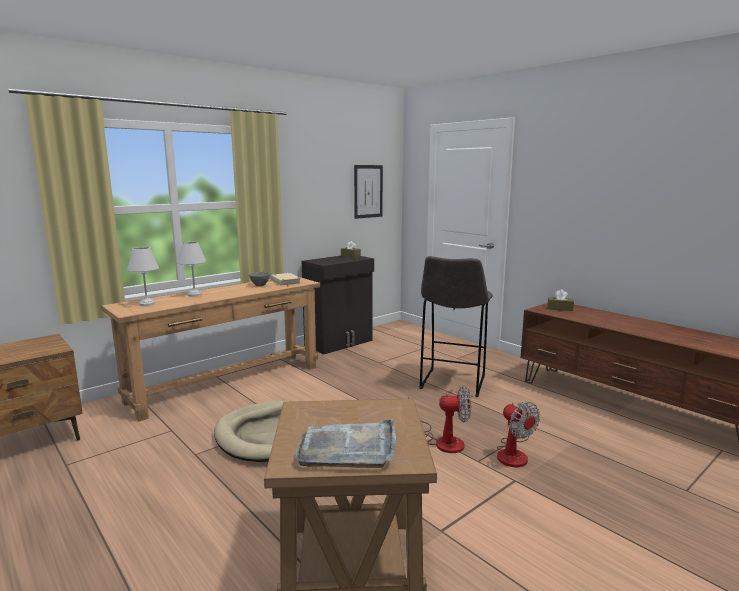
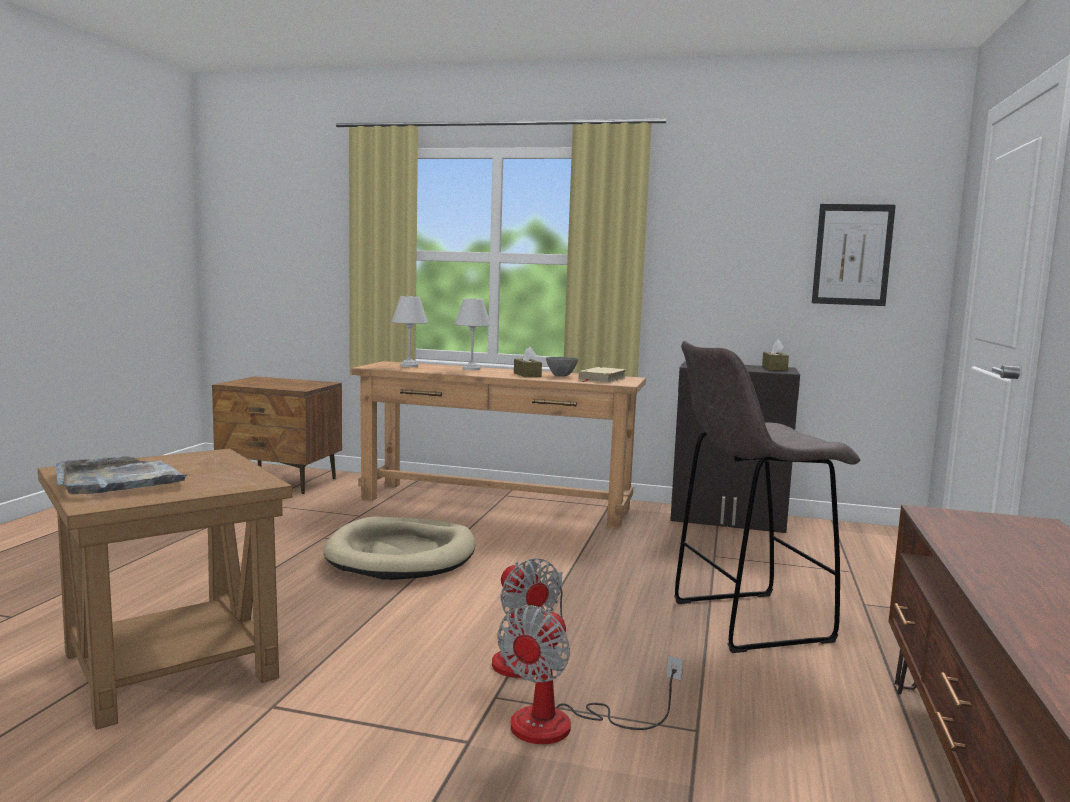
camera: 55 degrees right, 5 degrees down
(560, 308) = (998, 527): brown tissue box -> brown tissue box (527, 375)

